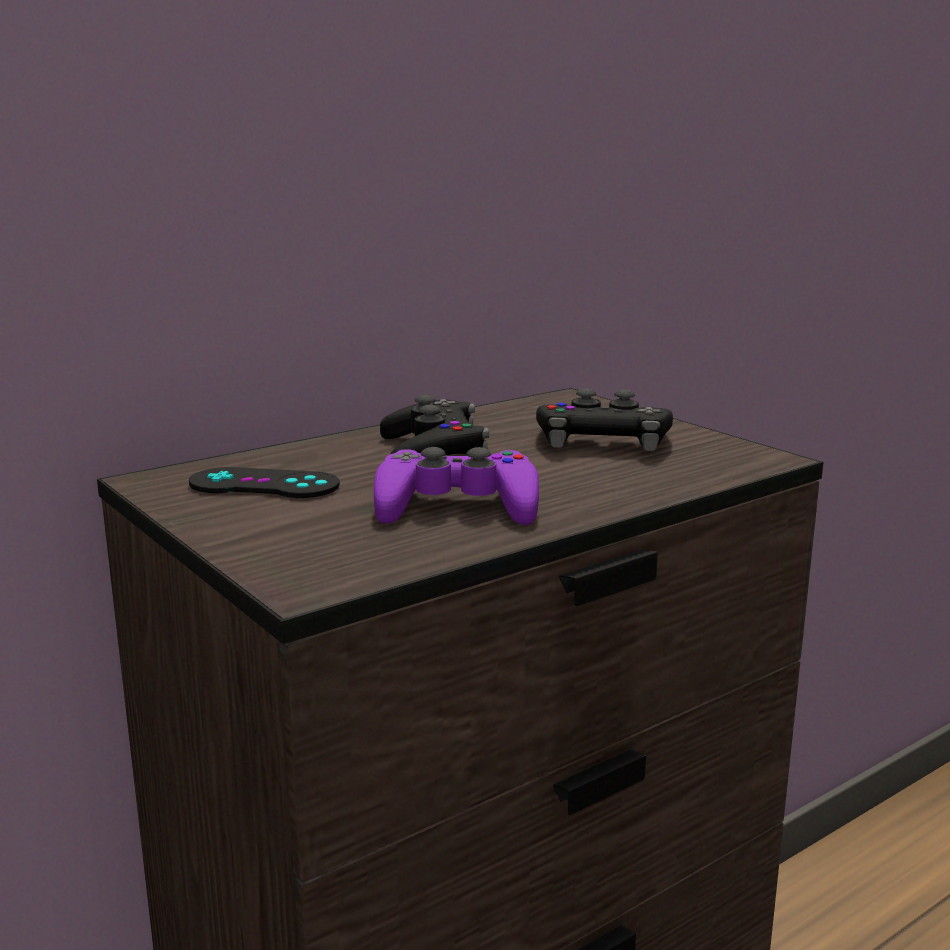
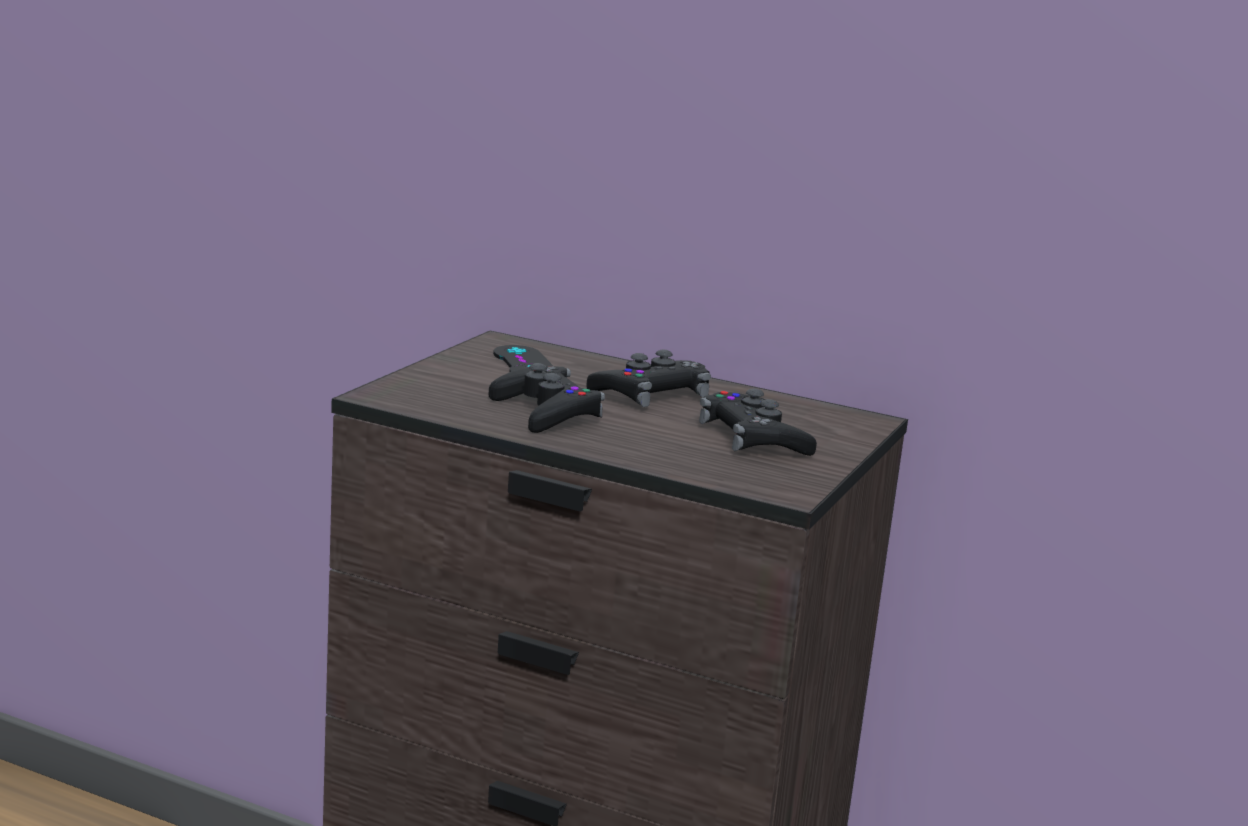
camera: 60 degrees right, 0 degrees up
(457, 505) = (546, 412): purple game controller -> black game controller

